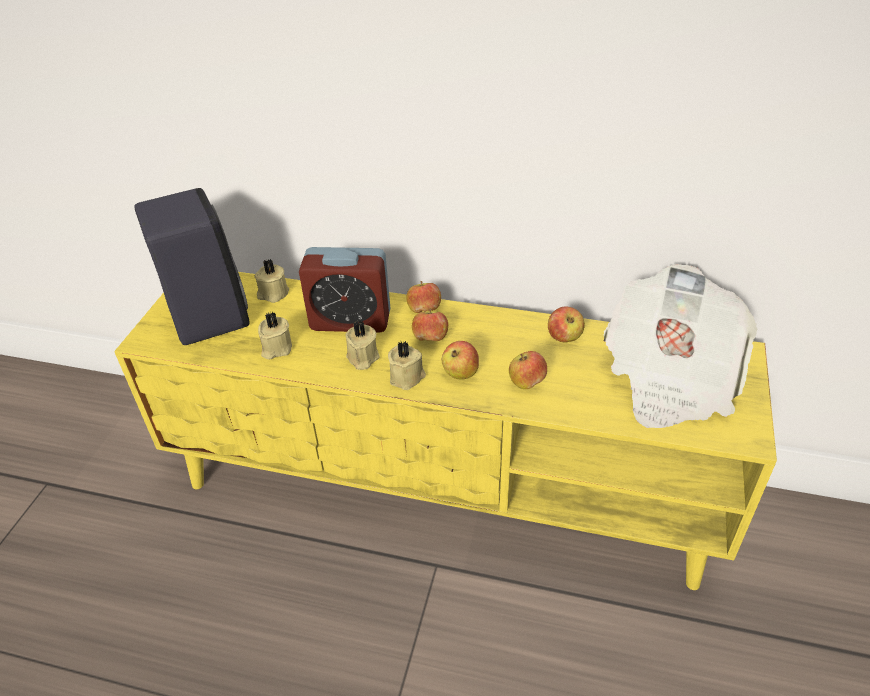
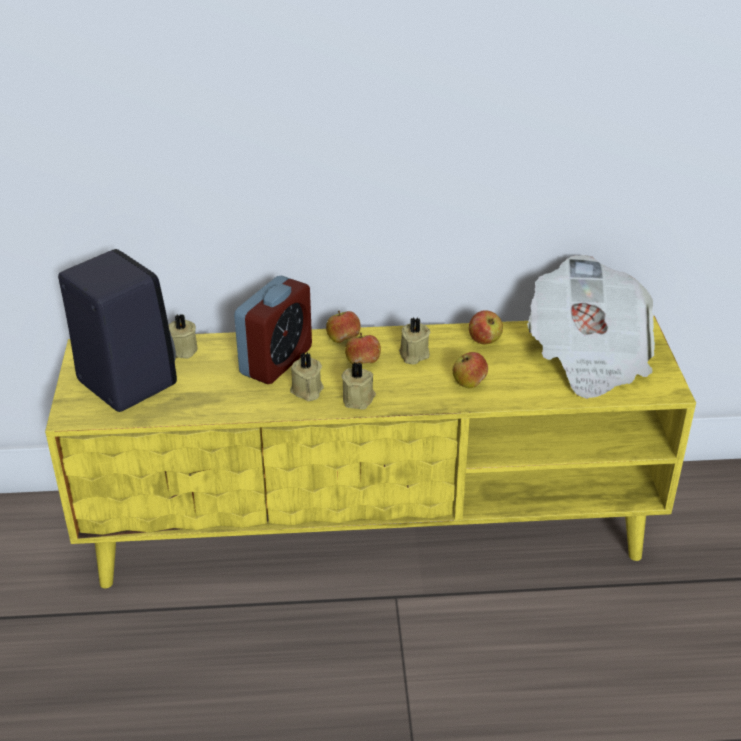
camera: 20 degrees left, 5 degrees down
(276, 348) = (216, 398): beige candle -> beige candle (413, 355)
(350, 321) = (276, 361): alarm clock -> alarm clock turned 45 degrees counterclockwise
(460, 373) = (406, 386): apple -> none

